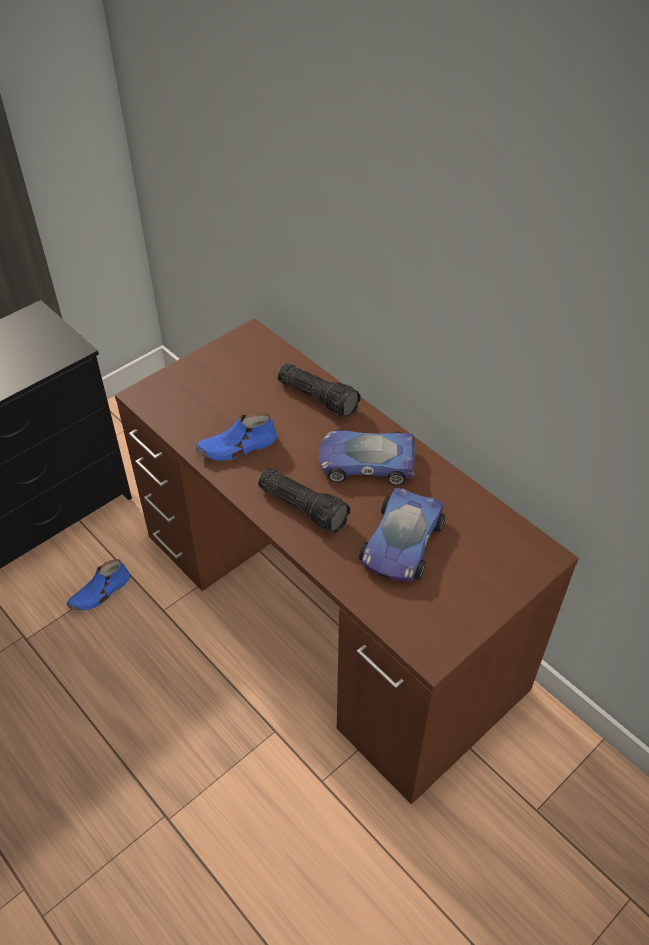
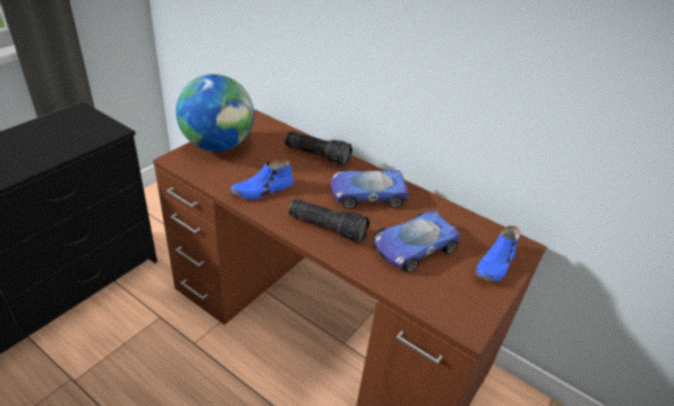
camera: 15 degrees left, 10 degrees down
(100, 592) = (138, 335): blue shoe -> blue shoe (496, 264)
(195, 376) = (218, 145): none -> globe
(401, 543) = (413, 247): toy car -> toy car turned 45 degrees clockwise

